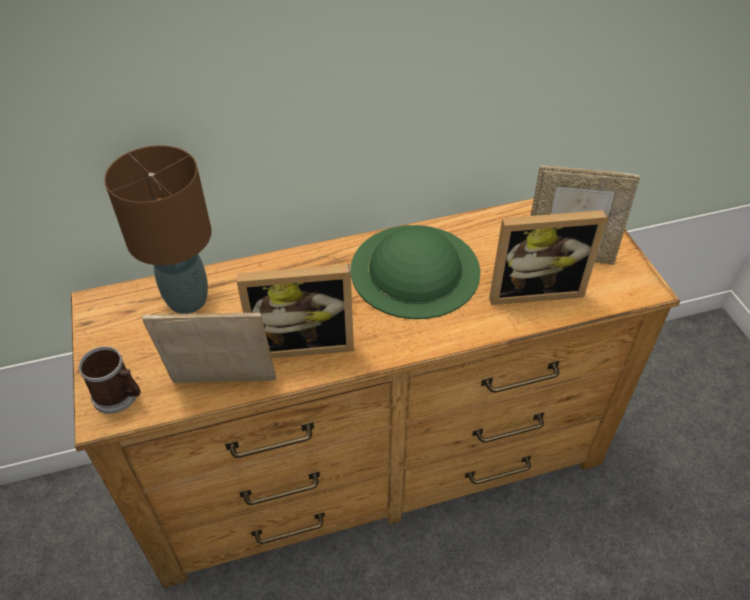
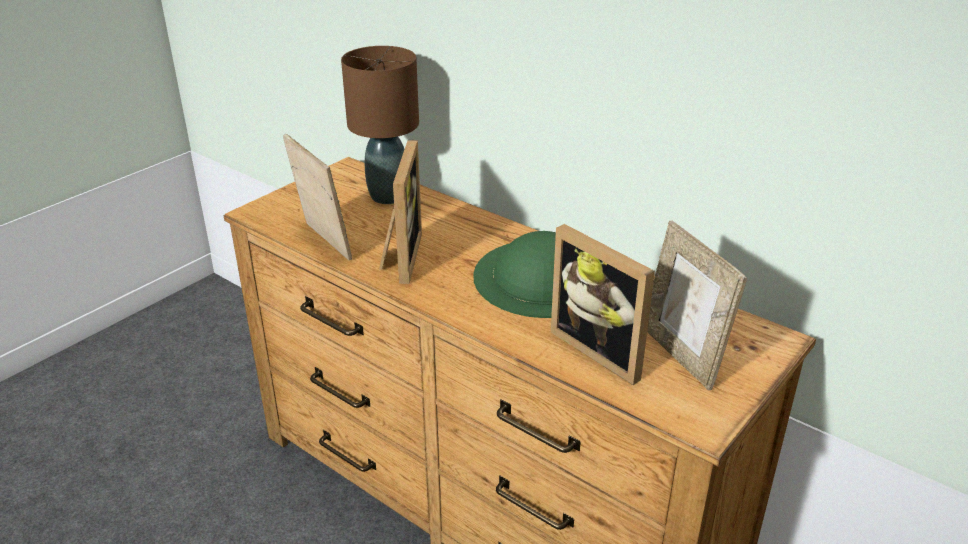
camera: 55 degrees right, 15 degrees down
(119, 396) = (276, 210): mug -> none
(302, 341) = (399, 257): picture frame -> picture frame turned 135 degrees counterclockwise

